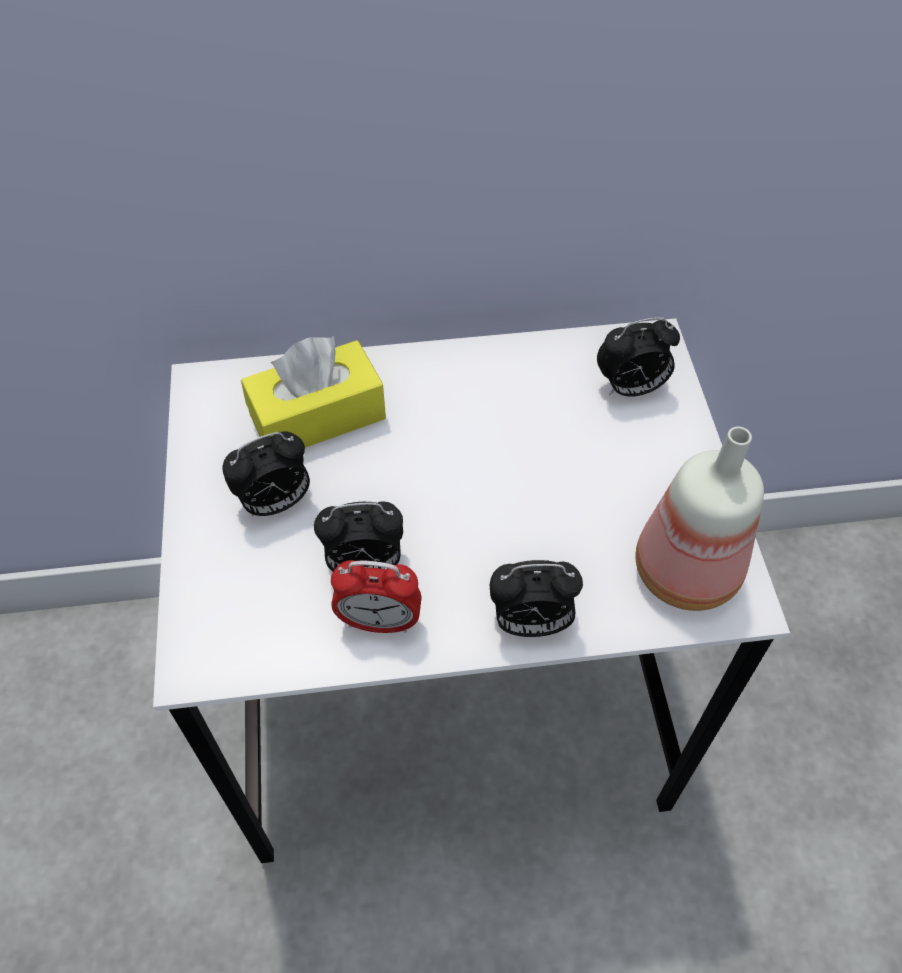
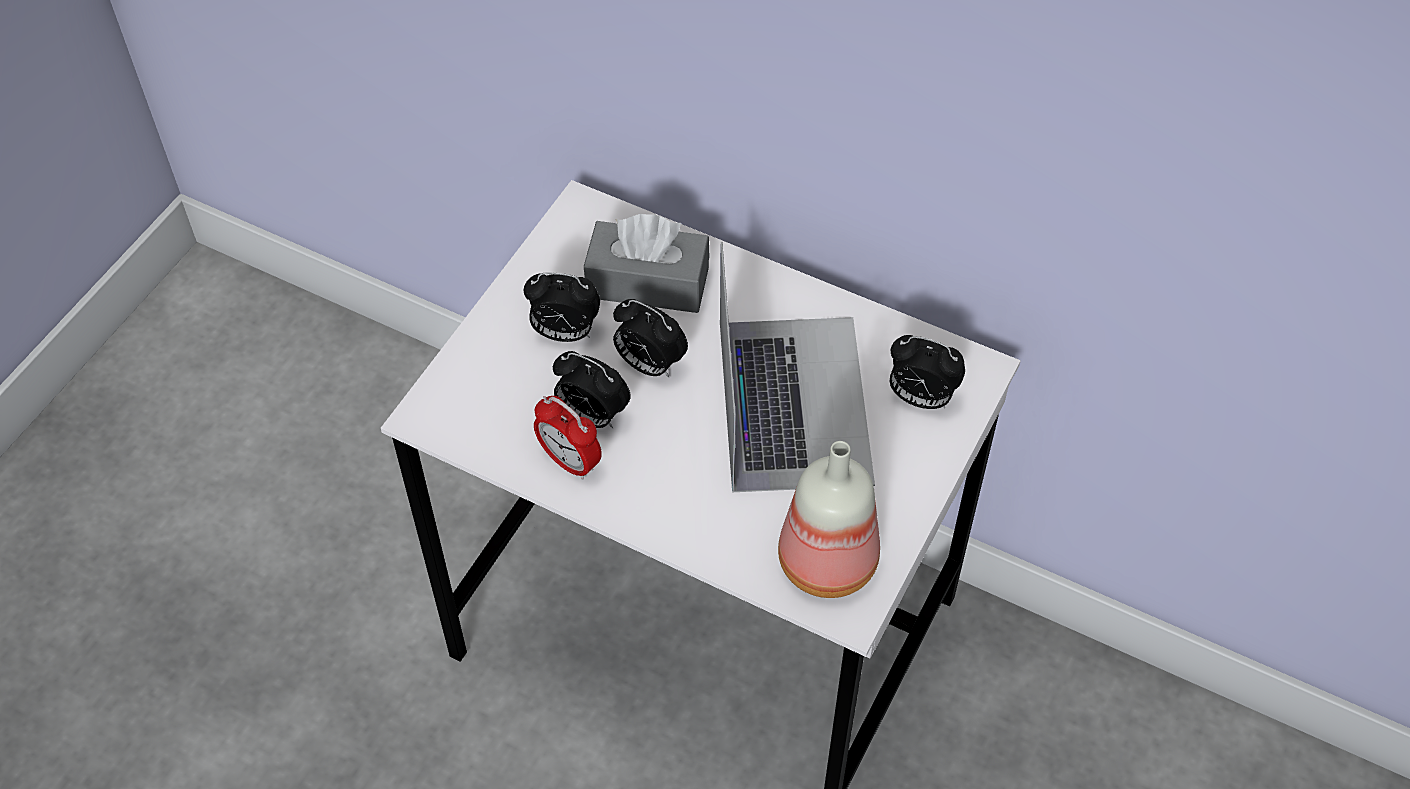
camera: 35 degrees right, 0 degrees up
(317, 416) = (647, 282): yellow tissue box -> grey tissue box
(530, 623) = (676, 526): alarm clock -> alarm clock (649, 364)
(533, 449) = (793, 401): none -> laptop

